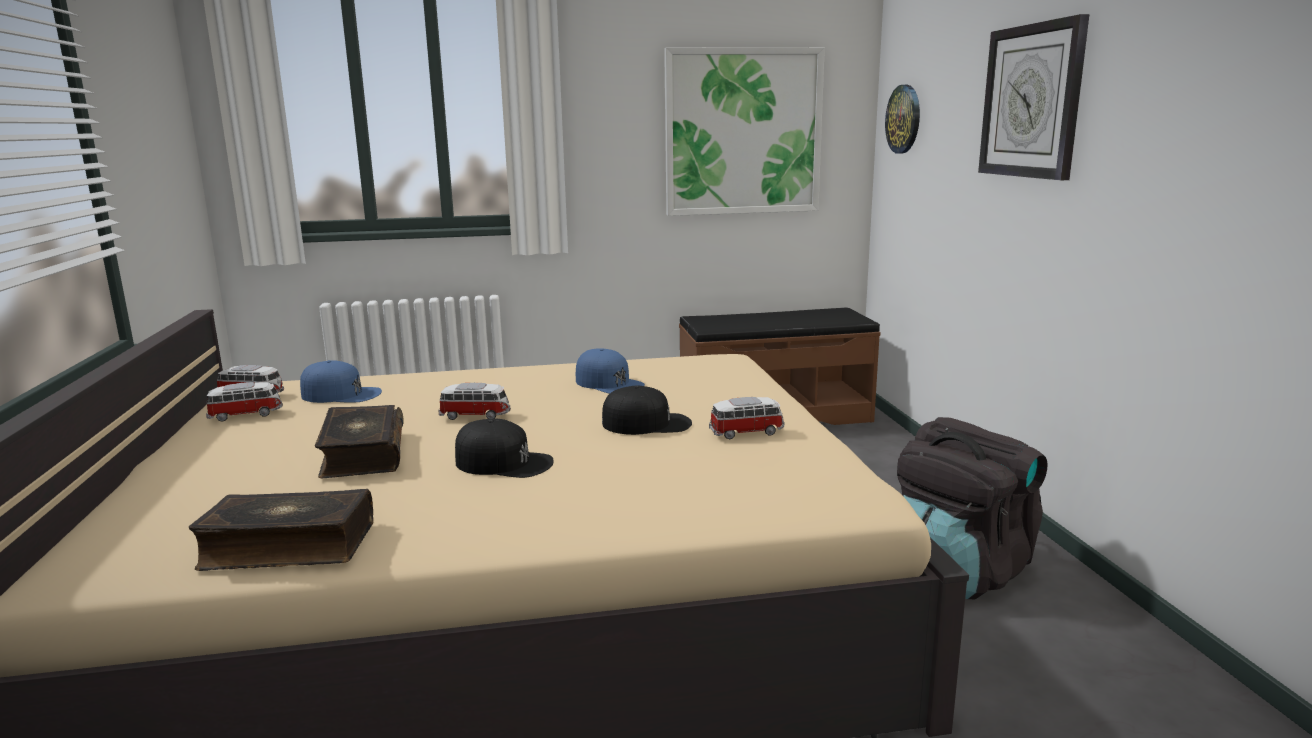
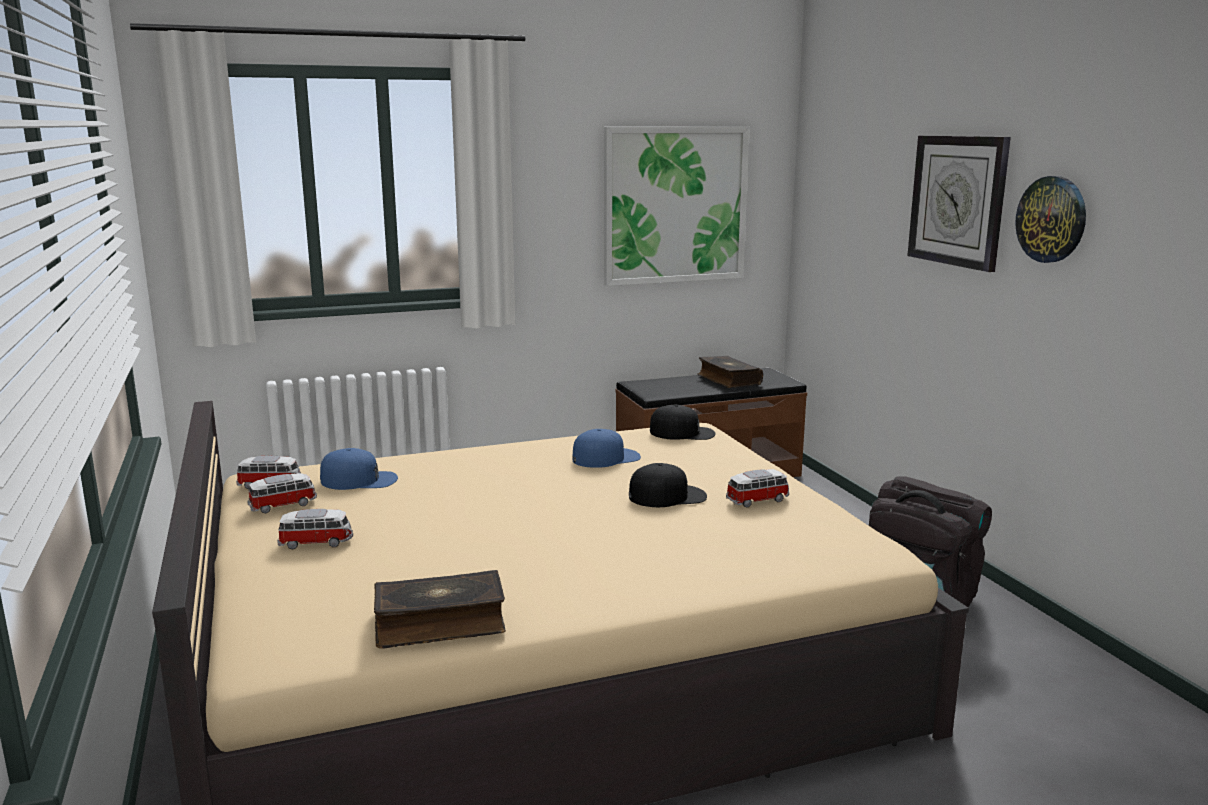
camera: 10 degrees left, 0 degrees up
(362, 455) = (433, 539): book -> book (728, 380)
(476, 416) = (507, 496): toy car -> toy car (316, 543)
(504, 462) = (568, 539): black cap -> black cap (682, 432)
(609, 383) = (606, 458): blue cap -> blue cap turned 60 degrees counterclockwise
(904, 119) = (825, 196): wall clock -> wall clock (1051, 219)

